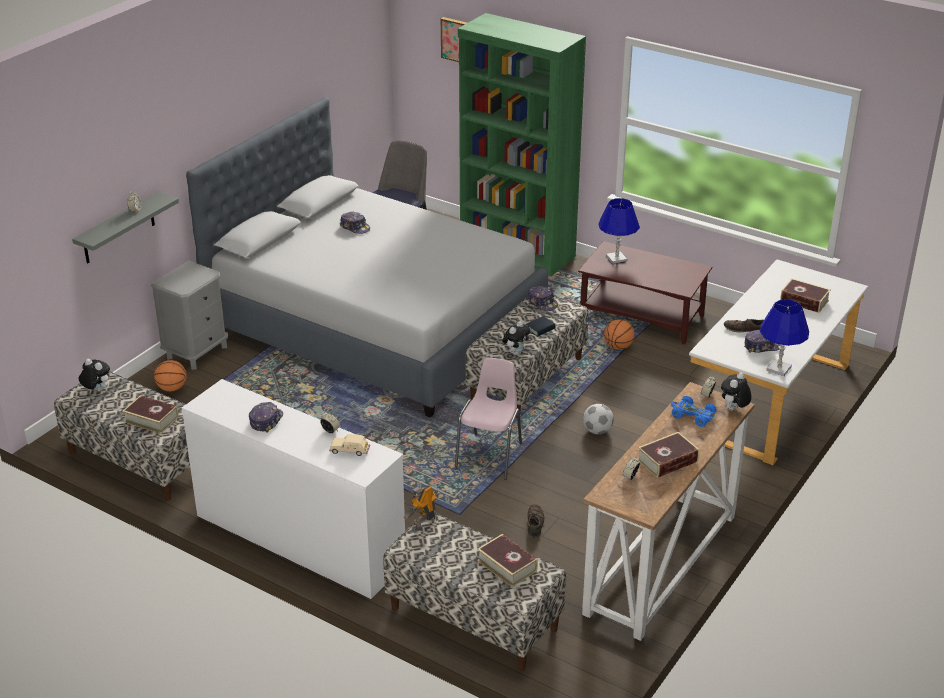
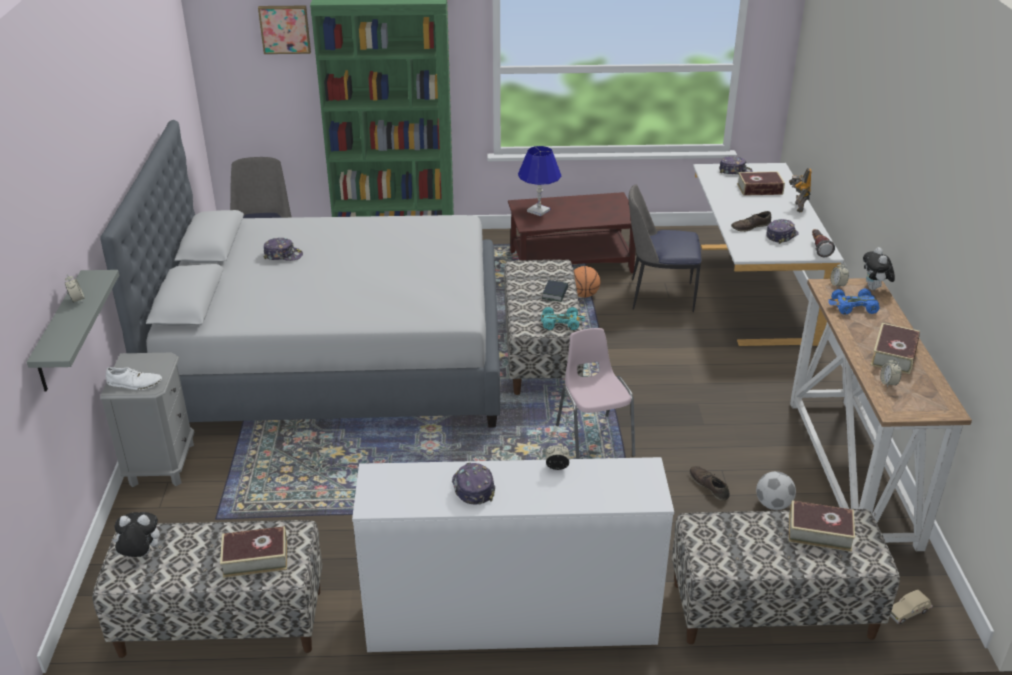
camera: 35 degrees left, 0 degrees up
(172, 388) = (174, 518): basketball -> none
(177, 283) = (134, 383): none -> white shoe
(350, 451) = (606, 479): beige toy car -> beige toy car (908, 612)
(423, 523) = (692, 529): toy robot -> toy robot (797, 207)
(516, 352) = (561, 323): plush toy -> turquoise toy car
(542, 303) = (527, 270): cap -> cap (735, 171)
(597, 431) = (656, 375): football -> football (773, 504)
(682, 371) = (659, 295): none -> chair
(778, 368) = (818, 248): blue table lamp -> flashlight

